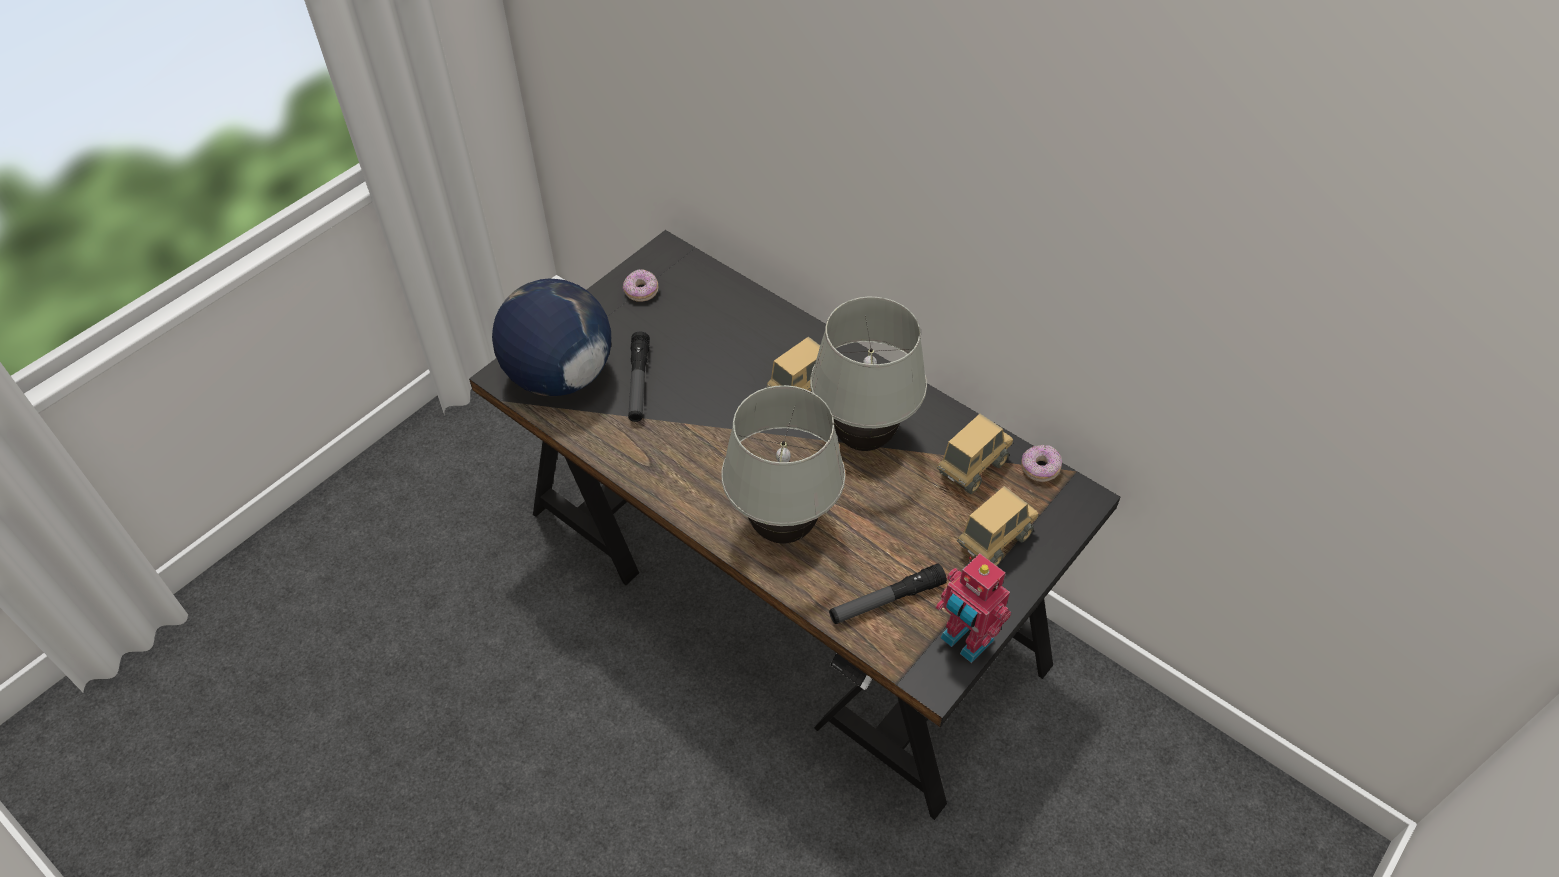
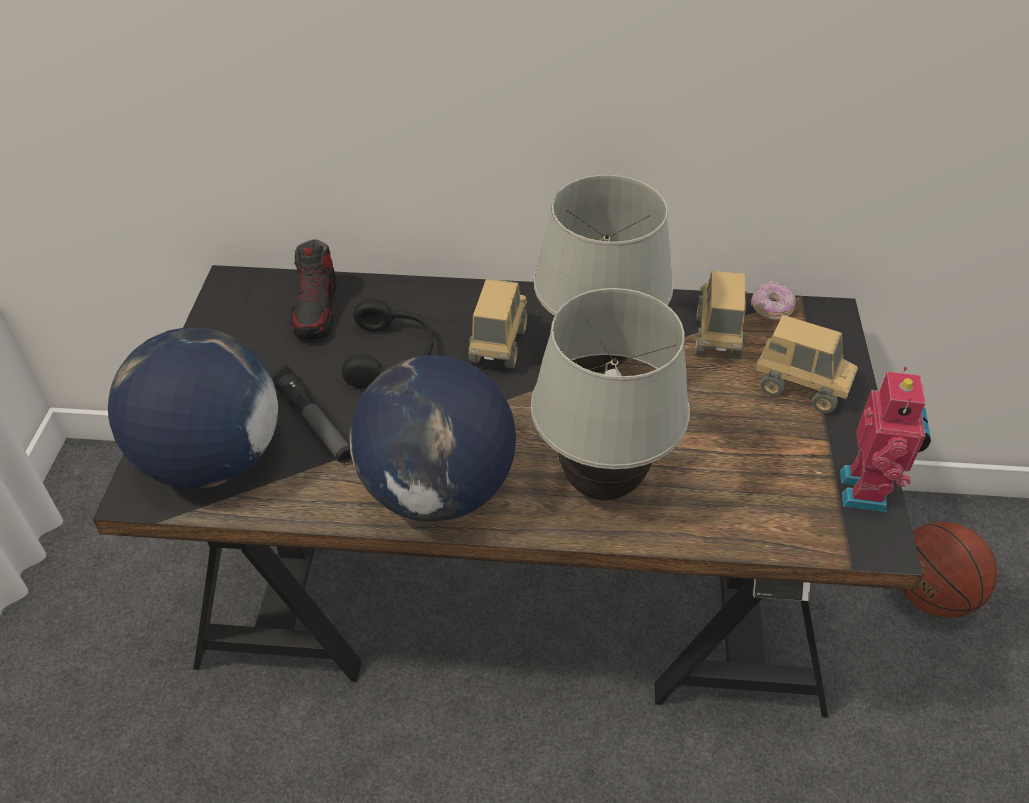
camera: 35 degrees left, 5 degrees down
(641, 292) = (237, 333): donut -> none
(676, 473) = (438, 490): none -> globe
(705, 300) = (317, 310): none -> shoe
(726, 361) = (392, 356): none -> black headphones
(886, 600) = (764, 495): flashlight -> none
(964, 641) = (867, 491): toy robot -> toy robot turned 90 degrees counterclockwise
(994, 542) = (799, 389): toy truck -> toy truck turned 105 degrees clockwise
(1108, 790) = (929, 595): none -> basketball

